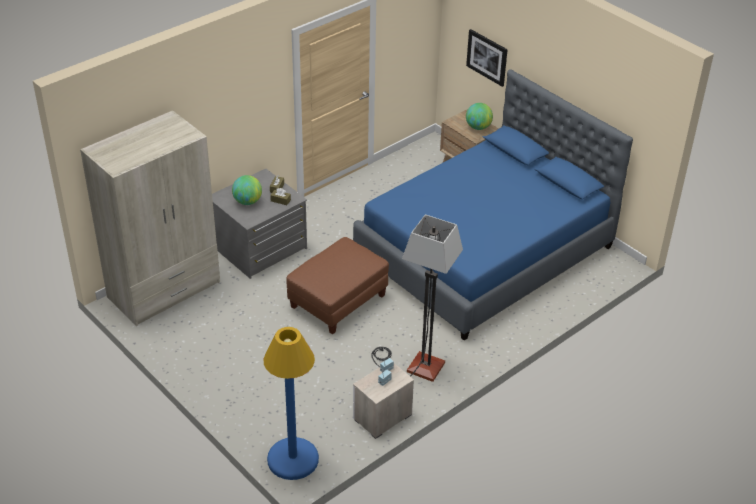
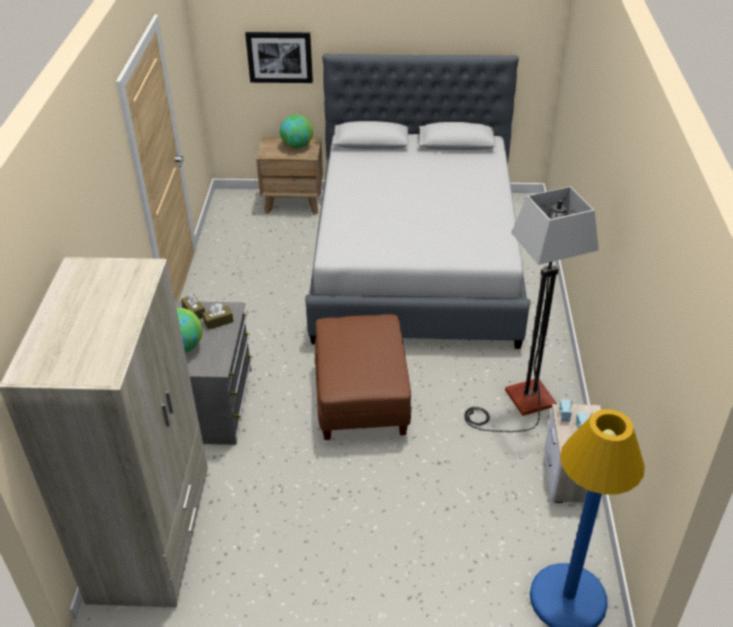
camera: 45 degrees left, 0 degrees up
(484, 252) = (416, 262): blue bed -> grey bed

